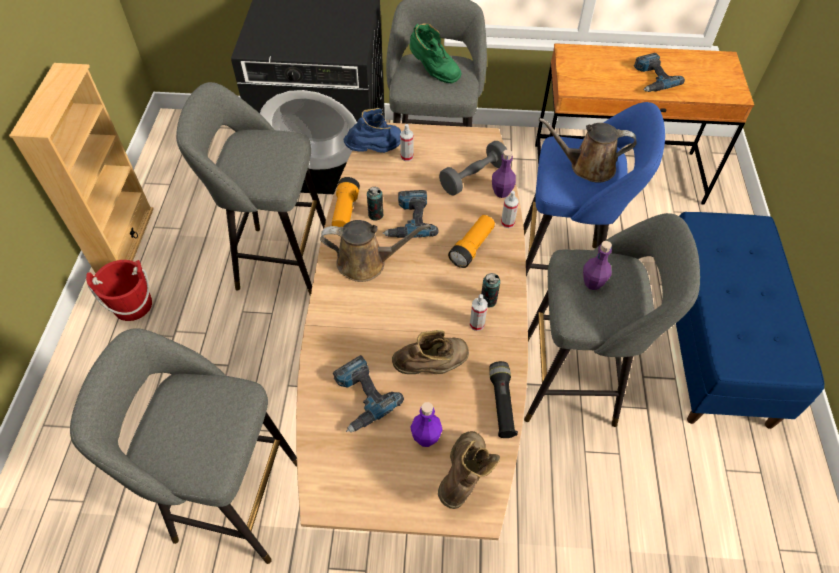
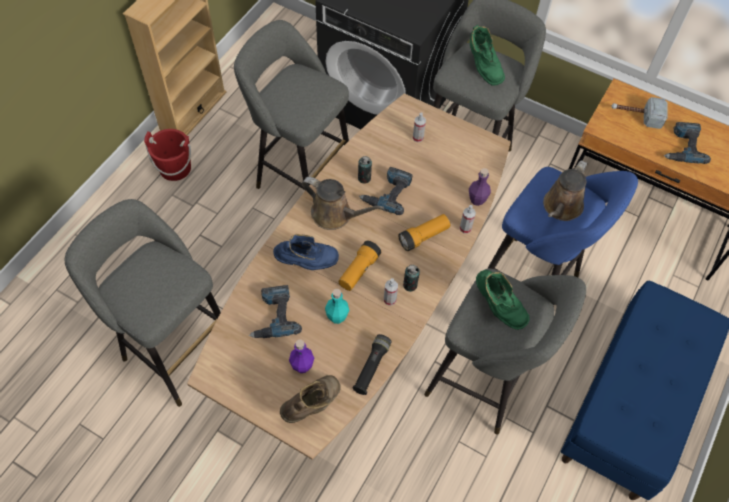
camera: 25 degrees right, 5 degrees up
(345, 212) = (342, 166): flashlight -> flashlight (359, 271)
(375, 150) = (396, 122): blue boot -> blue boot (307, 263)
(432, 367) = (337, 317): brown boot -> turquoise bottle
(473, 177) = (462, 177): grey dumbbell -> none
(588, 167) = (561, 208): brown watering can -> brown watering can turned 90 degrees counterclockwise
(592, 283) = (498, 307): purple bottle -> green boot
(595, 67) = (636, 115): none -> hammer

